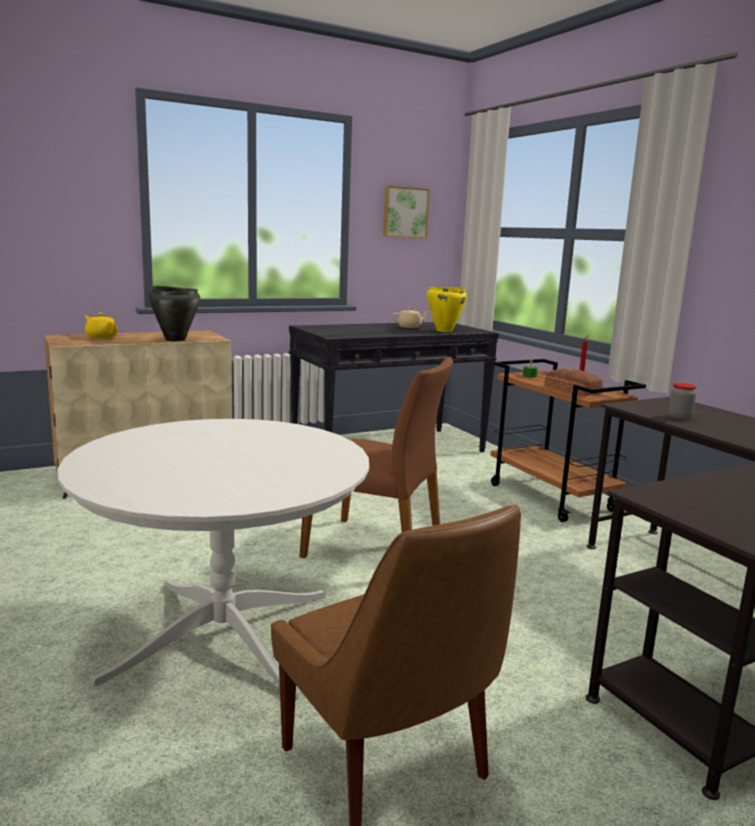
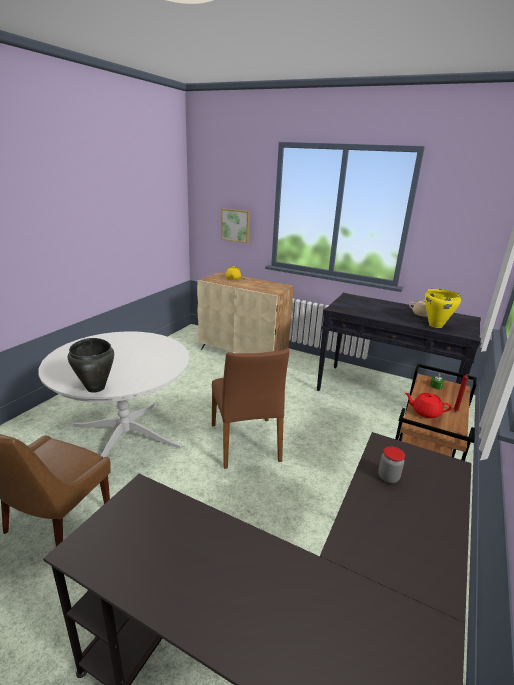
camera: 55 degrees right, 10 degrees up
(175, 339) = (254, 288): black cooking pot -> black cooking pot (96, 388)
(404, 212) = (463, 222): picture -> picture (236, 225)
(572, 390) = (425, 412): bread -> red teapot

